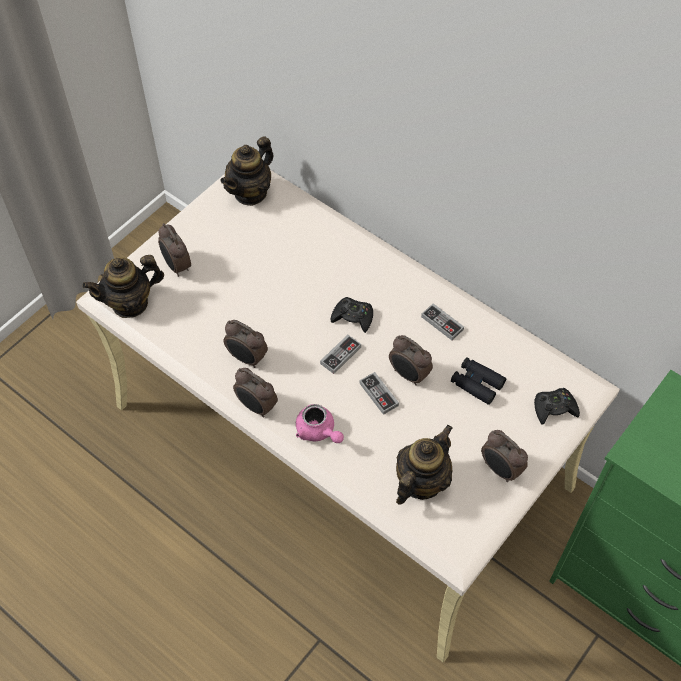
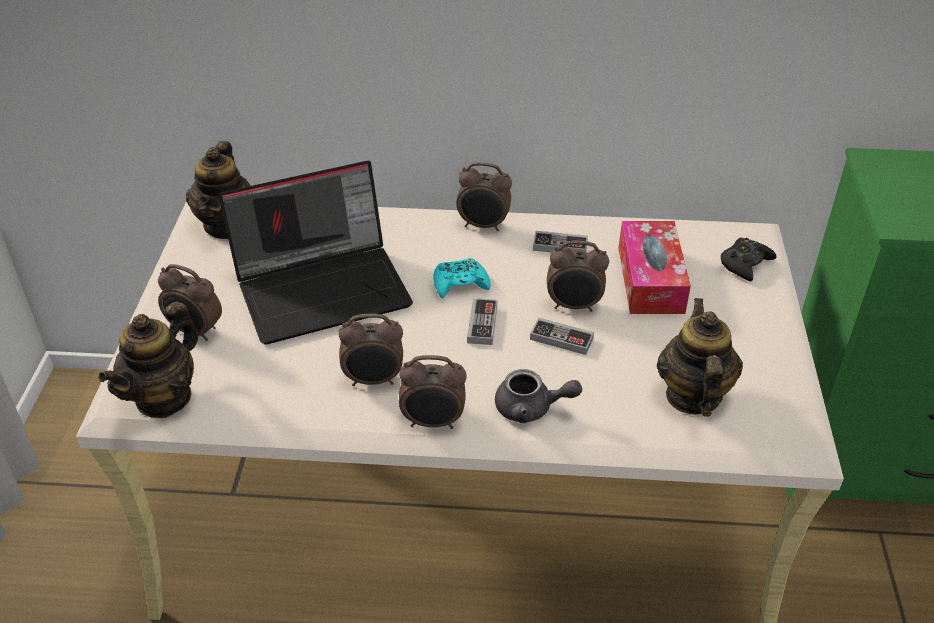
camera: 35 degrees left, 15 degrees down
(270, 274) = (324, 287): none -> laptop
(318, 431) = (531, 408): pink teapot -> grey teapot
(353, 317) = (460, 283): black game controller -> turquoise game controller
(477, 383) = (650, 279): black binoculars -> tissue box
(500, 469) = (756, 341): alarm clock -> alarm clock (483, 226)

